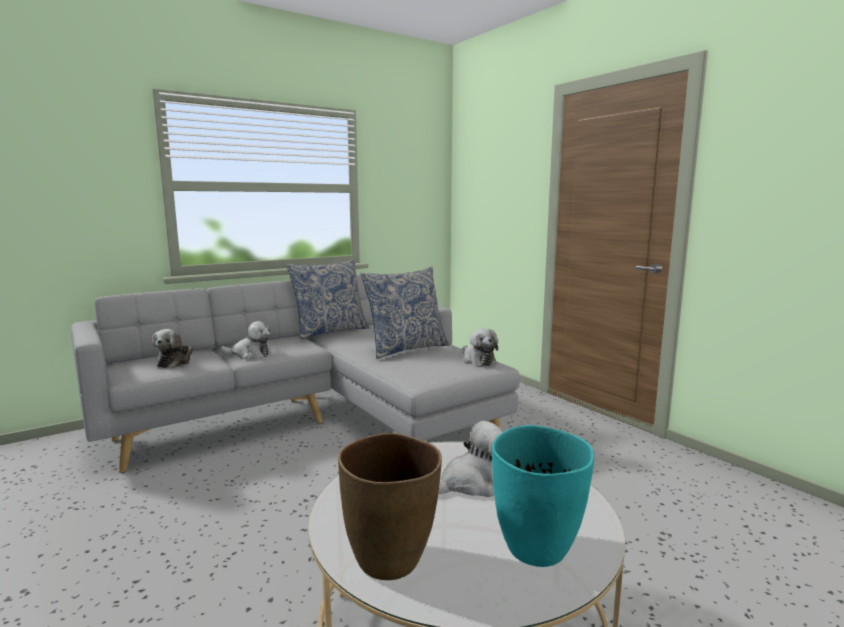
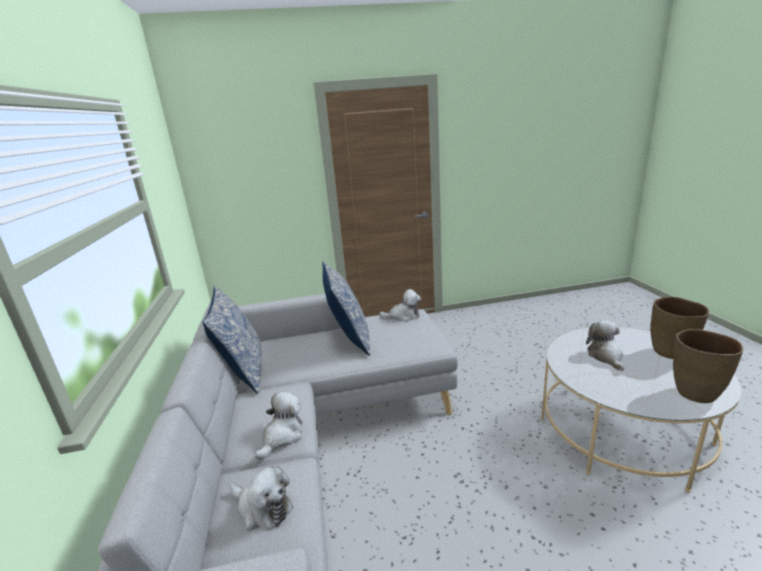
camera: 65 degrees left, 10 degrees up
(537, 550) = (670, 352): turquoise vase -> brown vase

